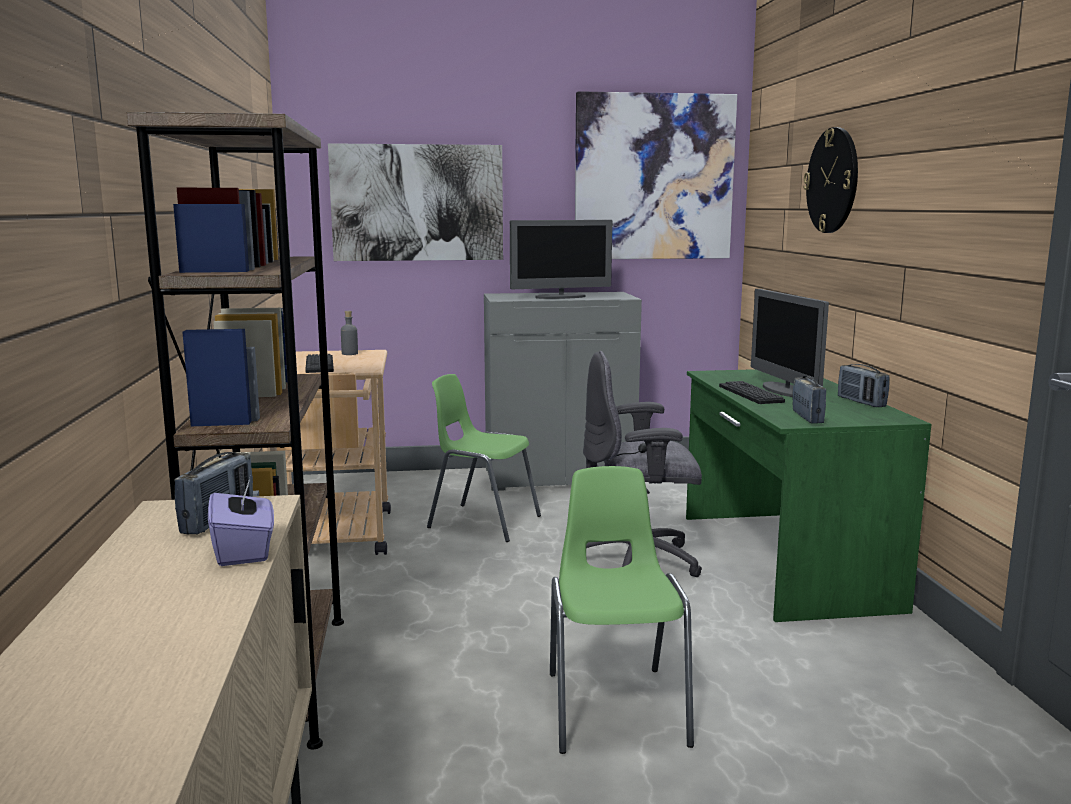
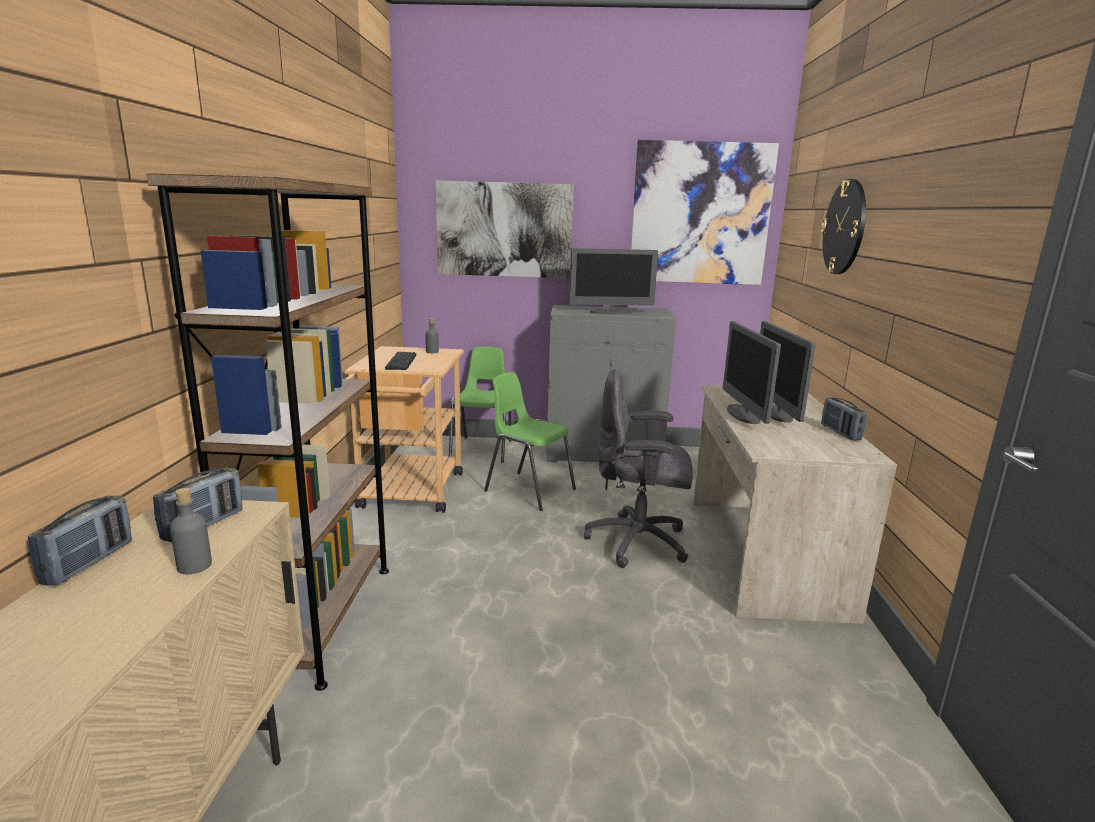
camera: 10 degrees right, 5 degrees up
(244, 551) = (194, 566): purple tissue box -> grey bottle
(615, 707) = (569, 686): green chair -> green chair (483, 449)
(750, 394) = (743, 415): keyboard -> monitor
(781, 560) = (761, 553): green desk -> beige desk
(807, 417) = (782, 446): radio -> radio (89, 562)

